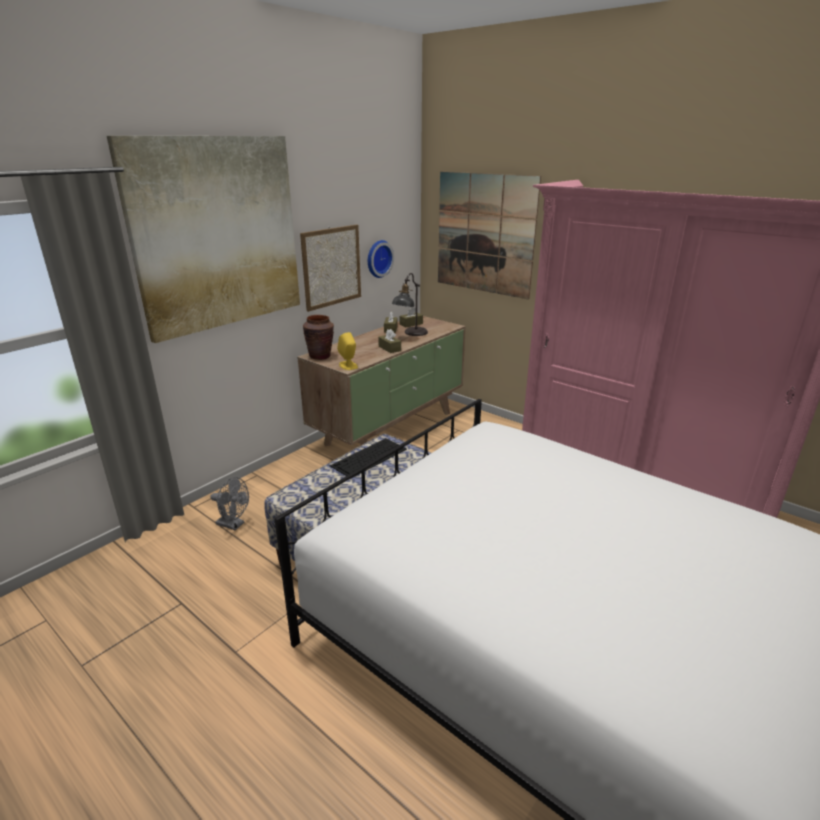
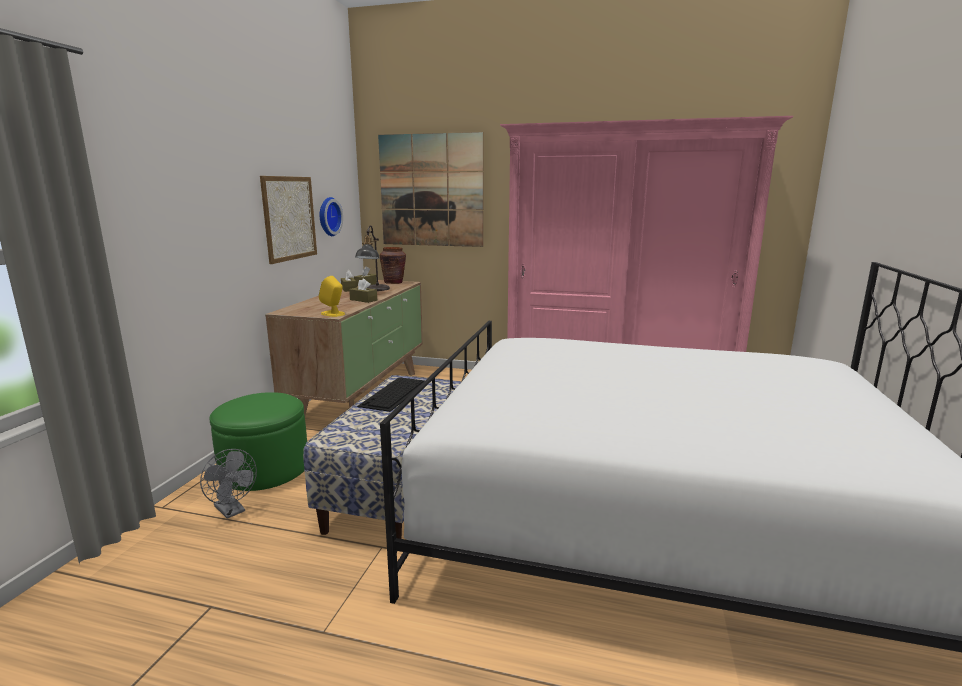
camera: 25 degrees left, 10 degrees down
(218, 234) = (179, 160): picture -> none
(234, 524) = (232, 511): grey fan -> grey fan turned 45 degrees clockwise
(275, 490) = (265, 469): none -> green ottoman
(320, 356) = (293, 311): brown vase -> brown vase (393, 282)

